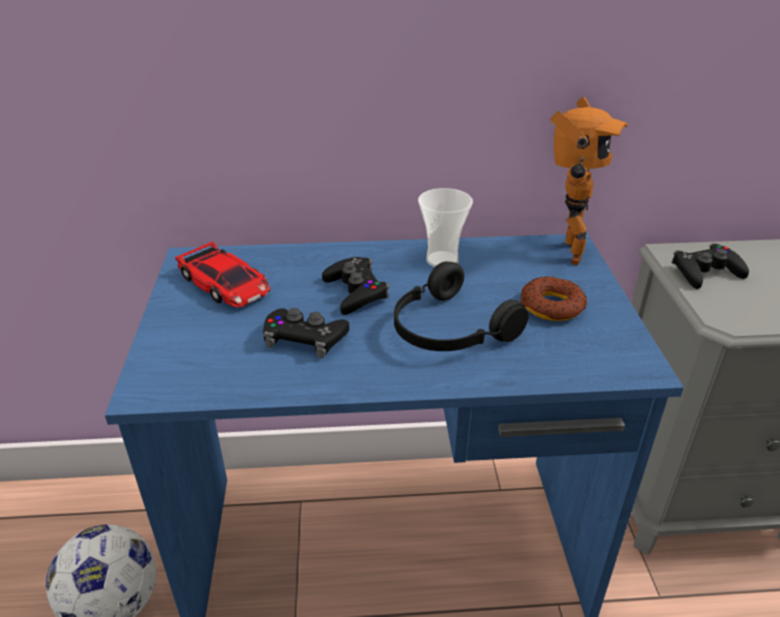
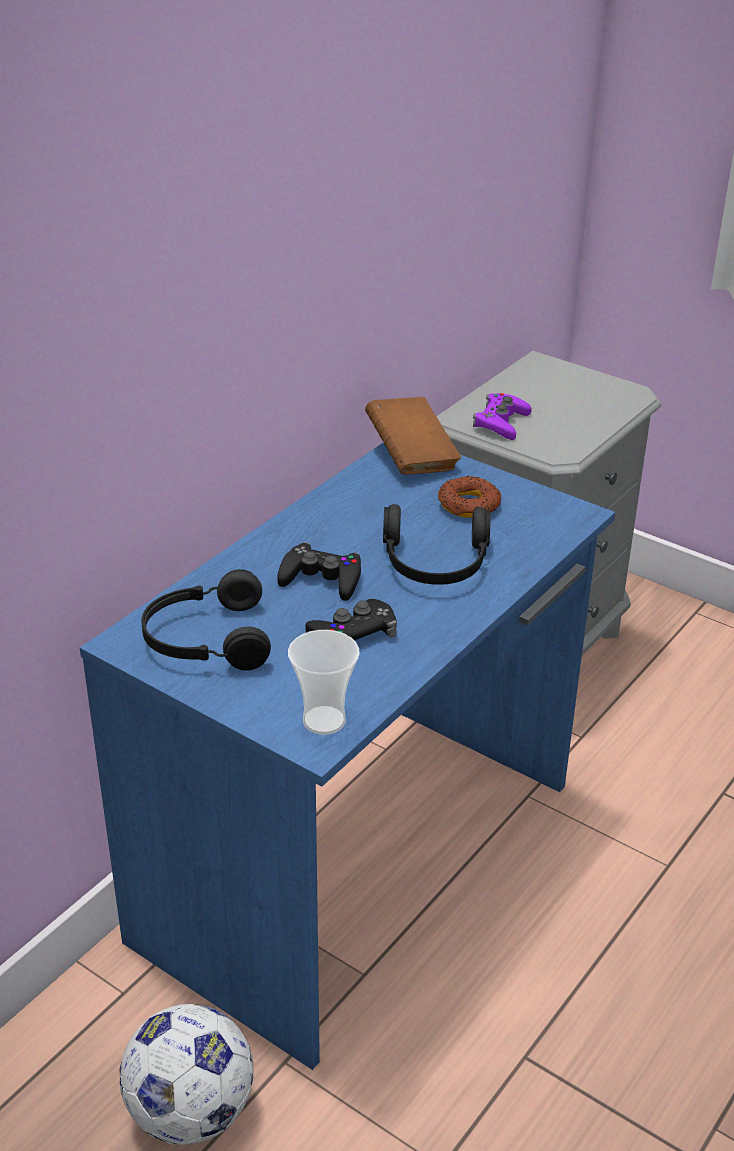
camera: 50 degrees left, 0 degrees up
(225, 284) = (205, 640): toy car -> black headphones
(442, 260) = (337, 515): cup -> cup (324, 721)
(565, 253) = (411, 457): toy robot -> brown book
(705, 272) = (501, 423): black game controller -> purple game controller

